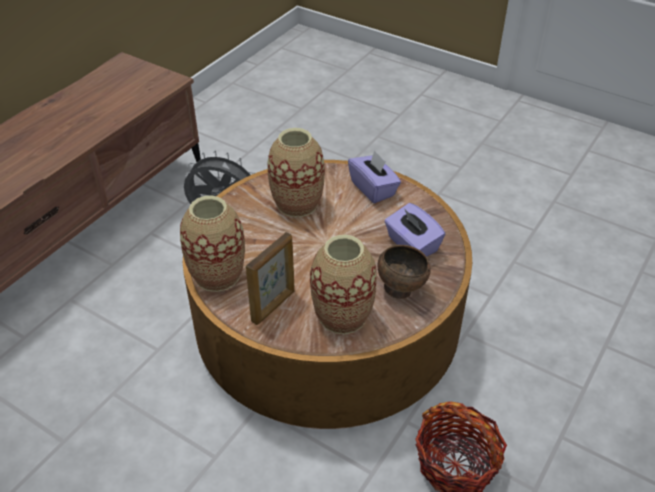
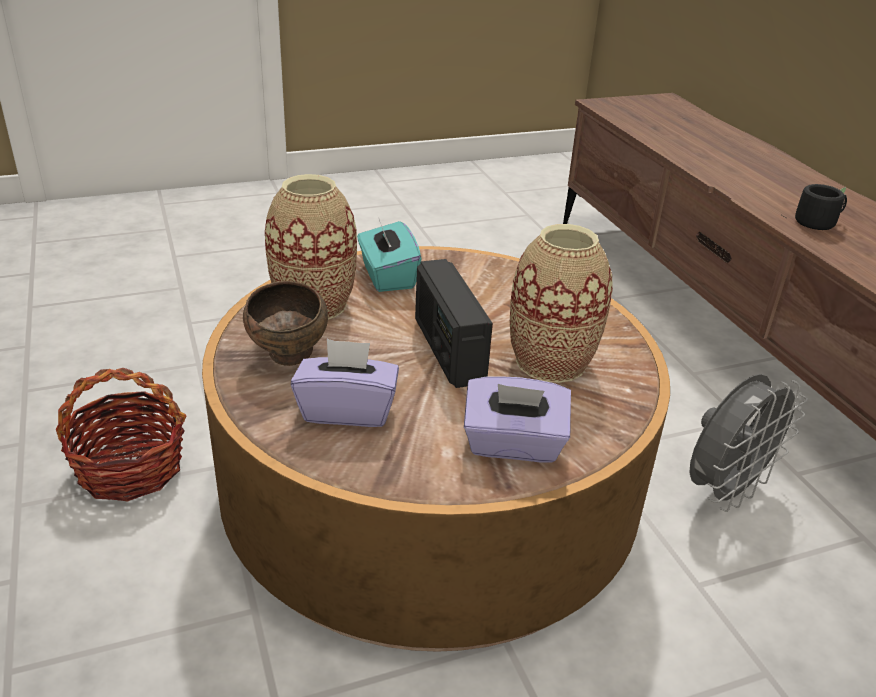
camera: 125 degrees right, 10 degrees down
(58, 140) = (816, 222): none -> black mug
(217, 275) = (477, 266): vase -> none
(274, 306) = (387, 276): picture frame -> turquoise tissue box
(326, 240) = (448, 350): none -> radio

